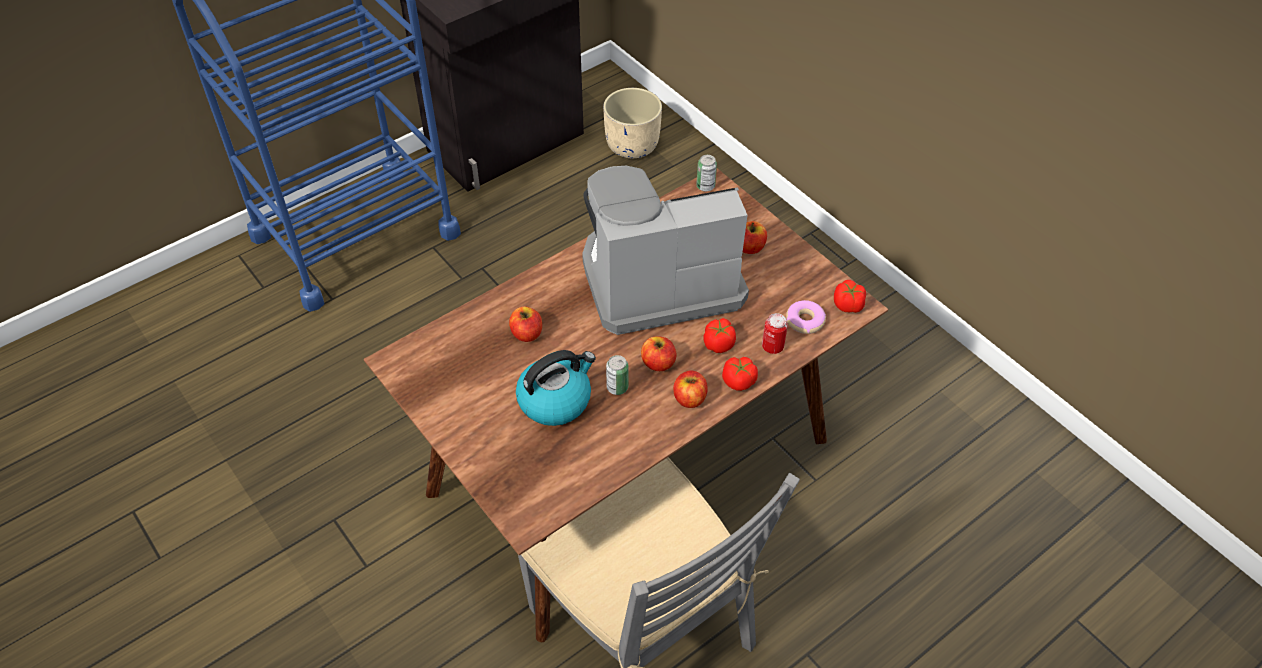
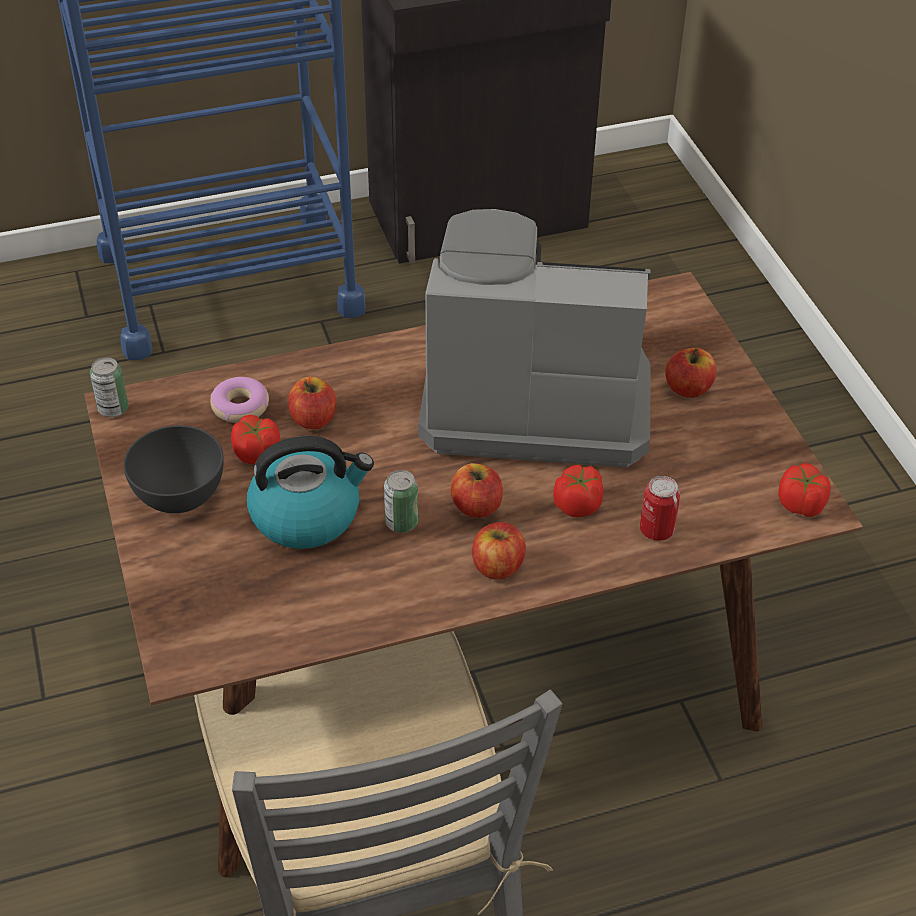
camera: 20 degrees right, 5 degrees down
(466, 412) = (179, 496): none -> grey bowl
(631, 145) = (648, 257): beige planter -> none
(705, 186) = (662, 293): can -> can (113, 409)
(739, 381) = (582, 563): tomato -> tomato (258, 454)
(805, 321) = (723, 508): donut -> donut (240, 406)

